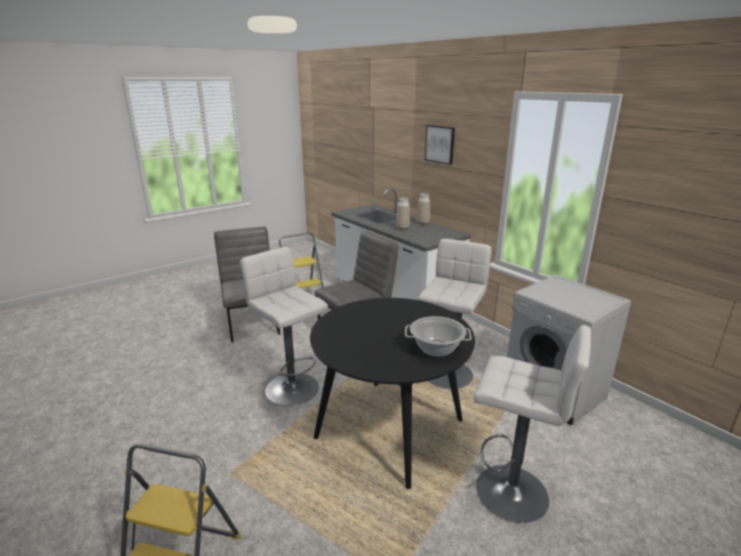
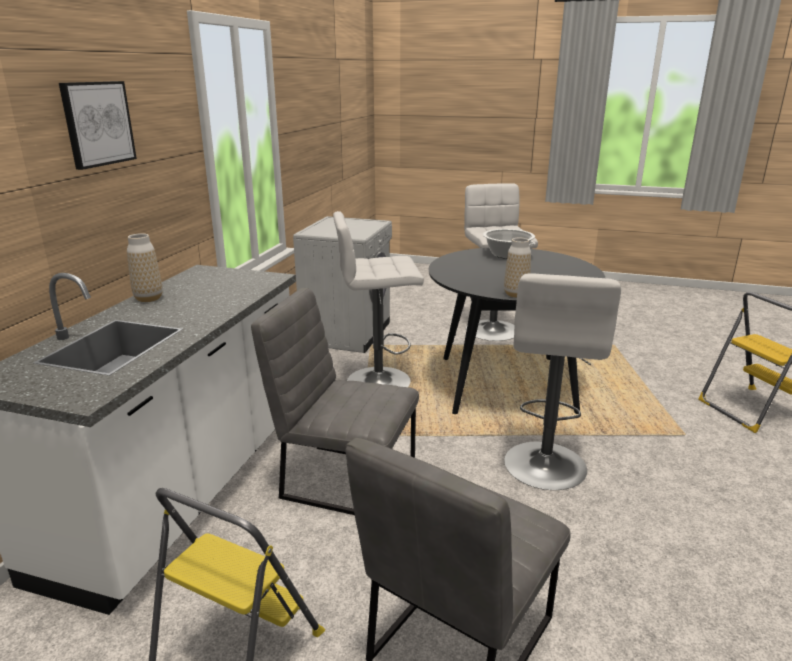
camera: 125 degrees left, 0 degrees up
(402, 228) = (200, 304): vase -> vase (516, 294)

